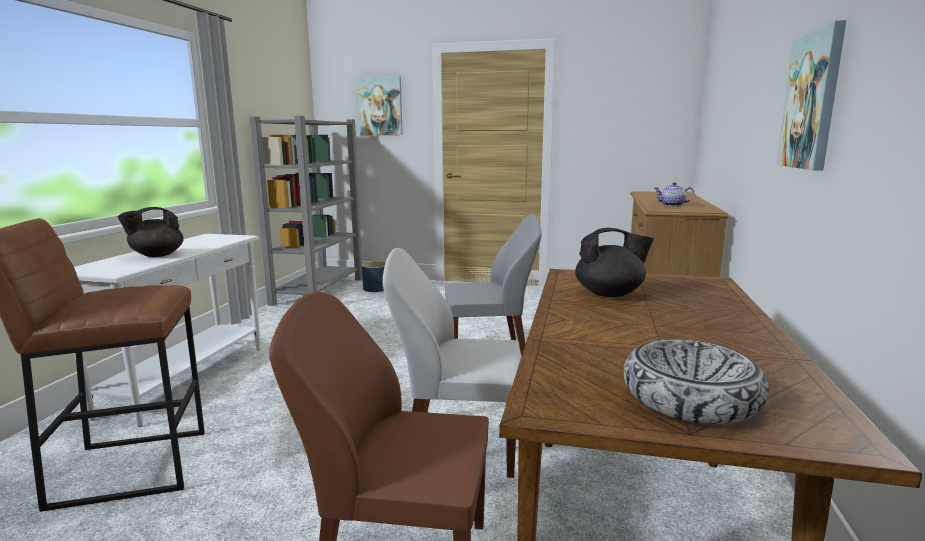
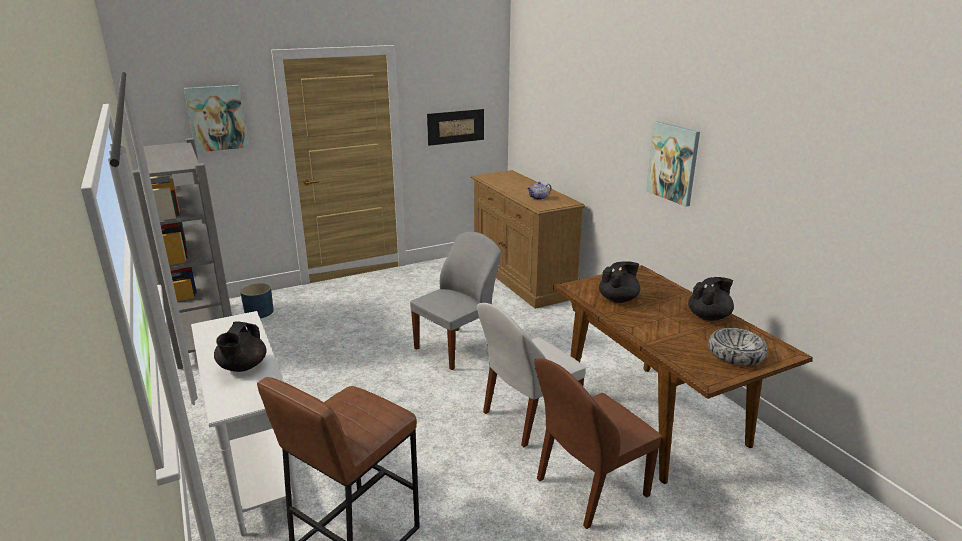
camera: 40 degrees left, 10 degrees up
(623, 134) = (456, 127): none -> picture
(738, 343) = (709, 317): none -> black teapot

